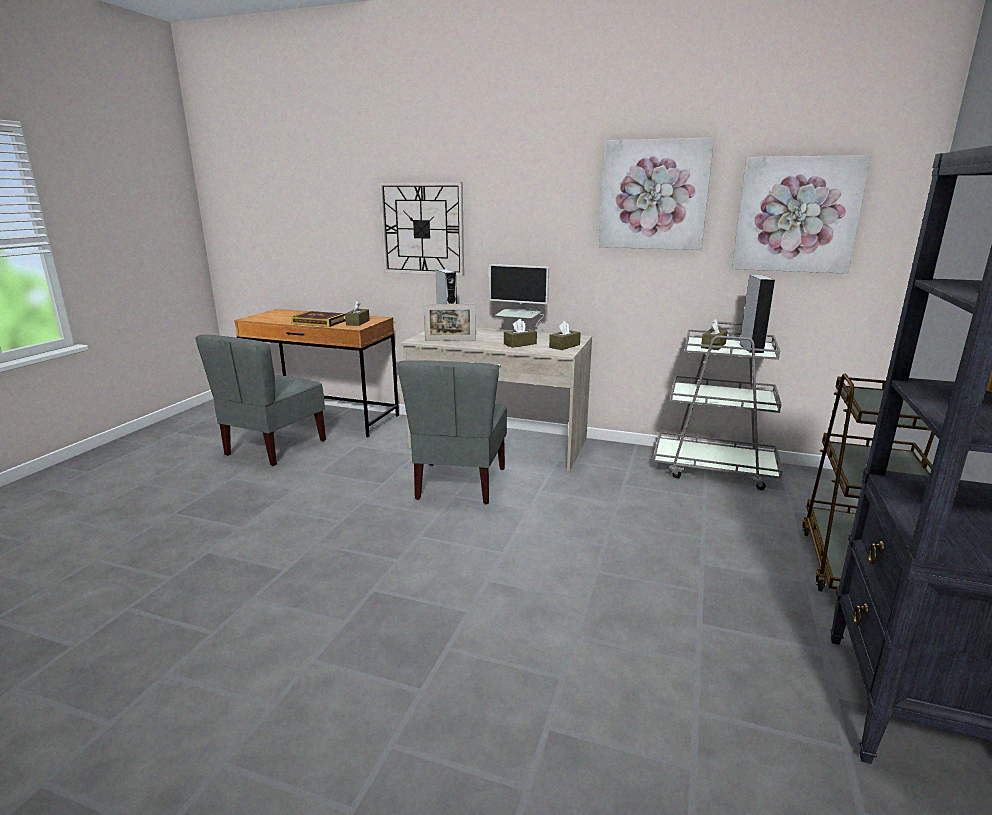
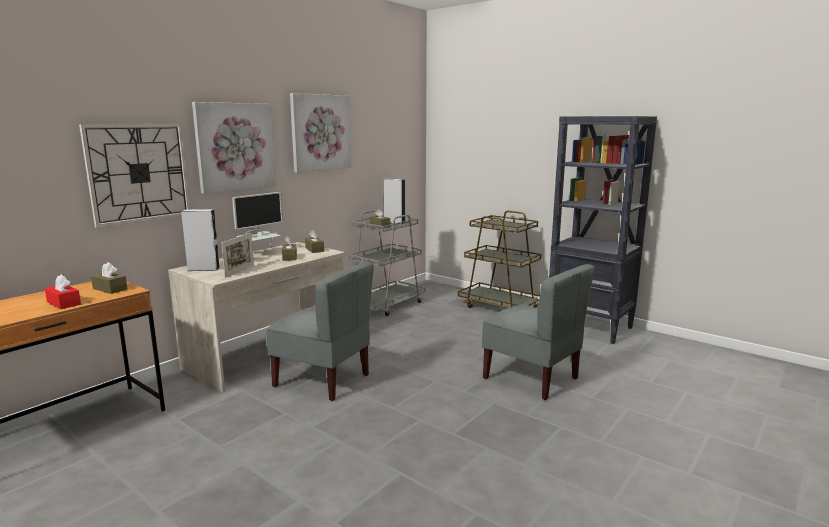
camera: 70 degrees left, 5 degrees down
(274, 448) = (102, 475): grey chair -> grey chair (532, 378)
(319, 322) = (64, 303): book -> red tissue box
(796, 215) = (384, 142): picture -> picture (235, 146)

